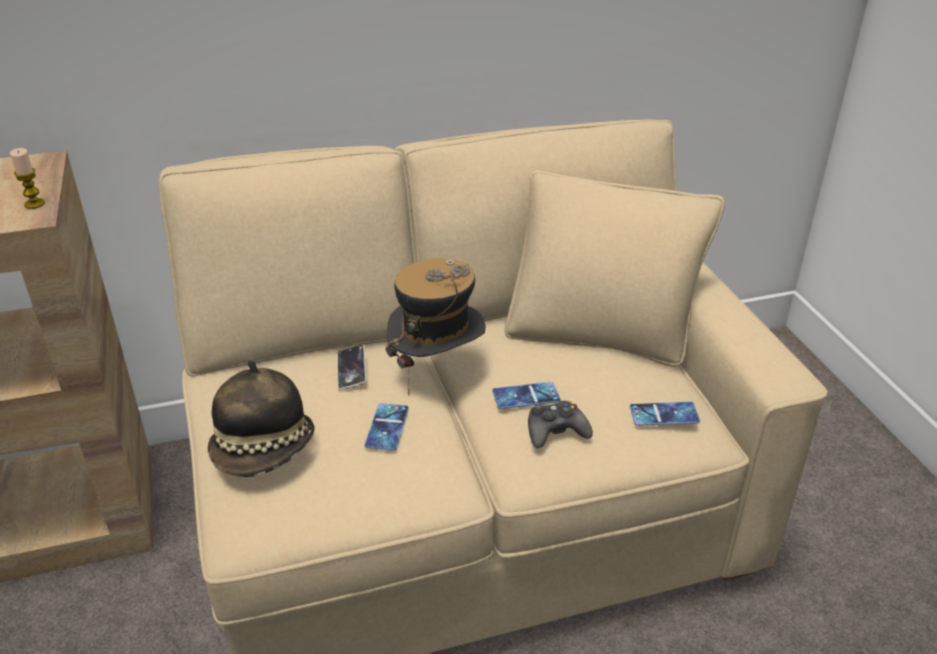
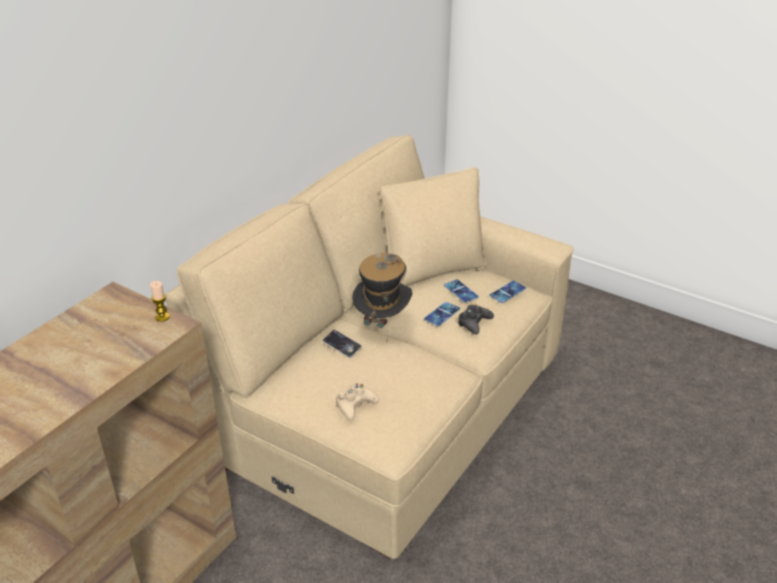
camera: 40 degrees left, 0 degrees up
(264, 451) = (355, 405): hat -> beige game controller
(387, 427) = (398, 362): phone -> phone (460, 291)

